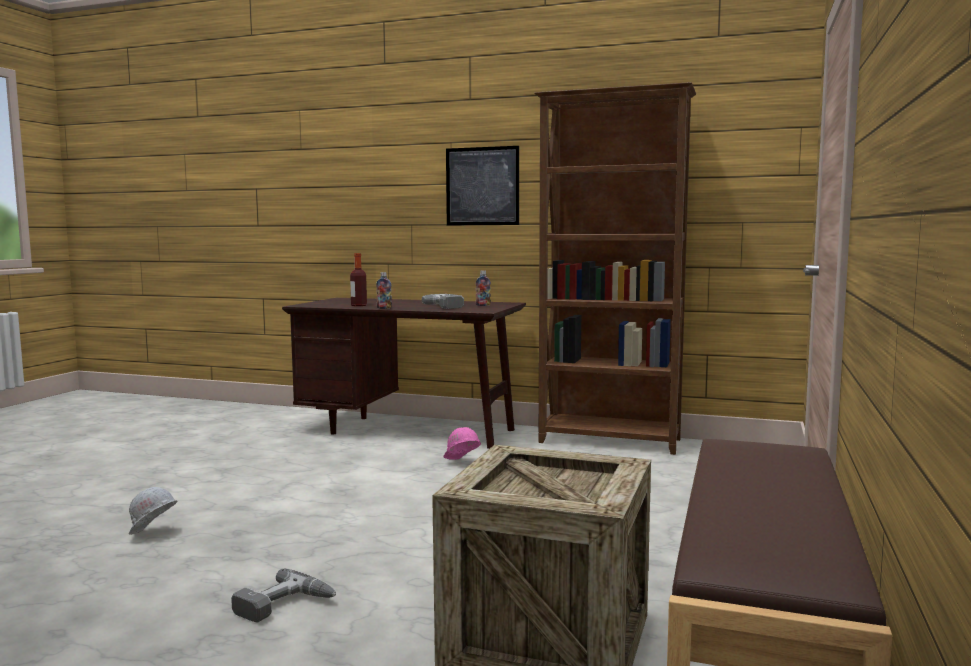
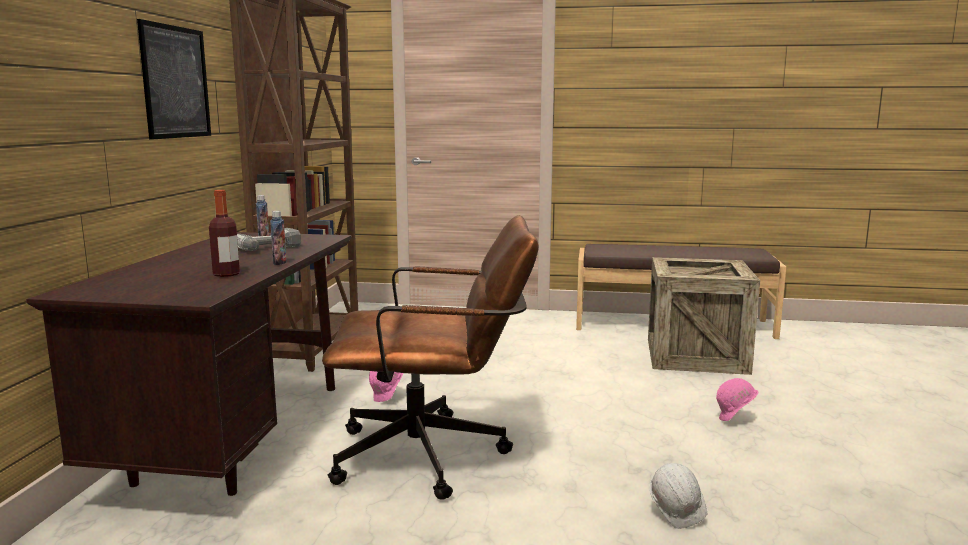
camera: 100 degrees left, 5 degrees up
(285, 606) = (735, 420): power drill -> pink hard hat
(335, 473) = (435, 456): none -> brown office chair

